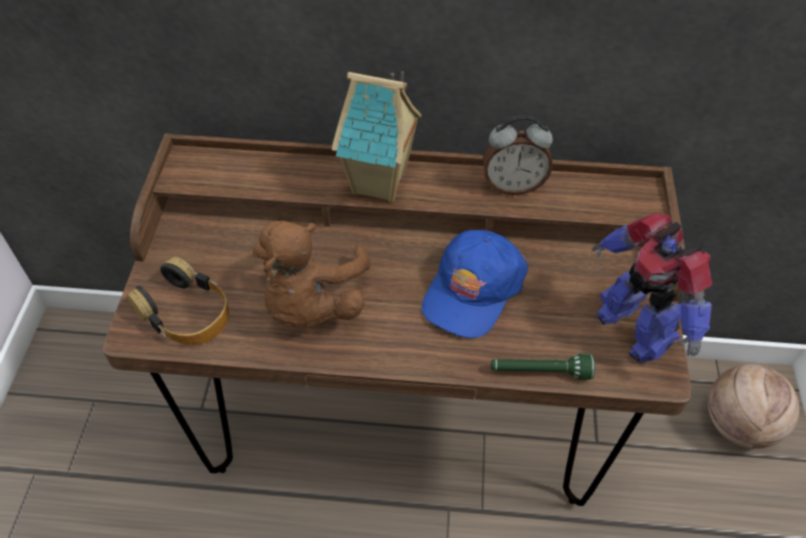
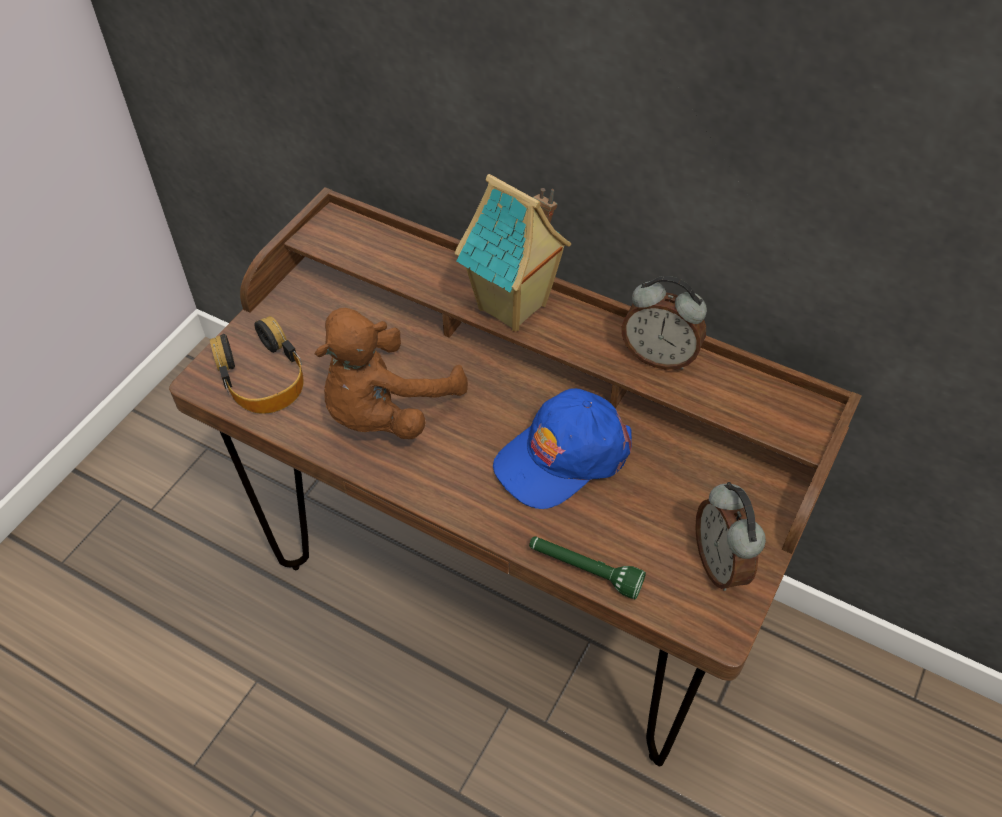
camera: 25 degrees right, 0 degrees up
(634, 328) = (721, 564): toy robot -> alarm clock
(738, 424) = (911, 757): basketball -> none

